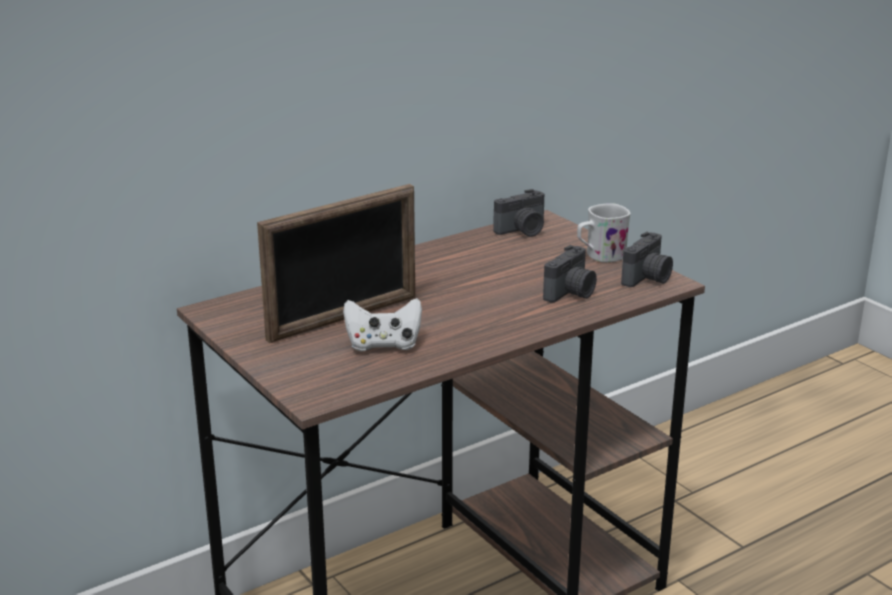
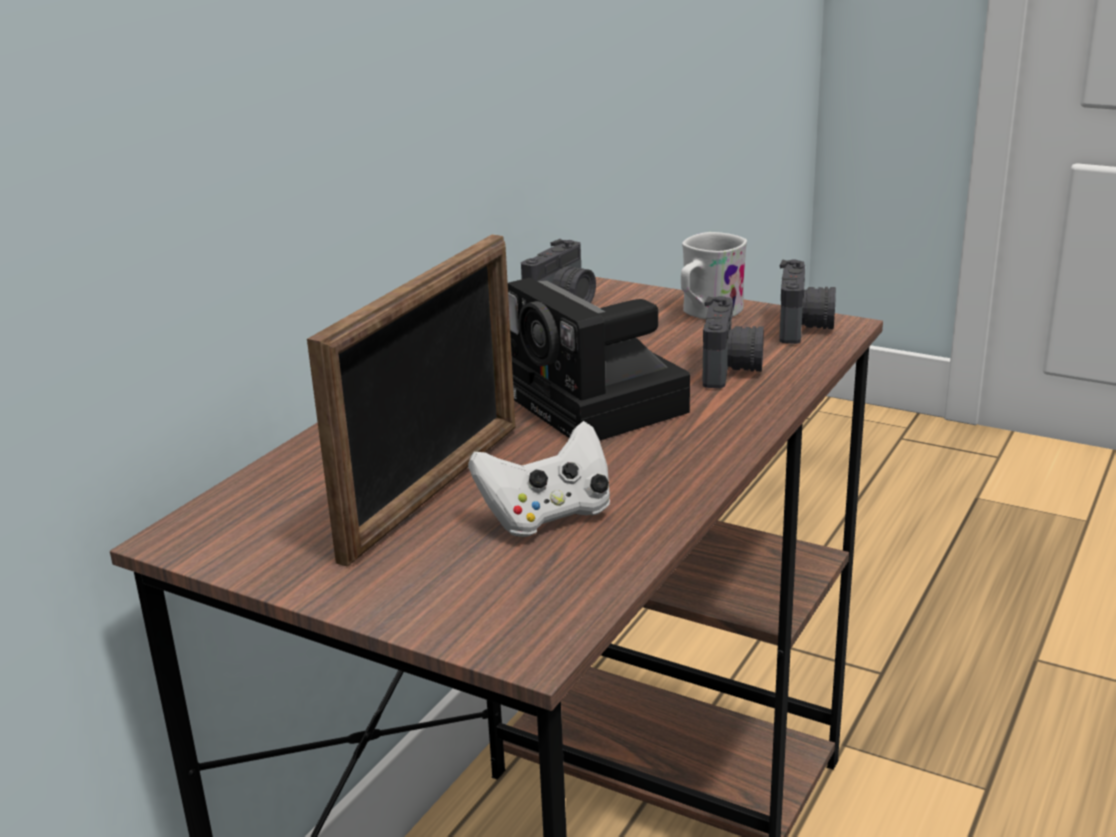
camera: 25 degrees left, 0 degrees up
(474, 295) = (599, 404): none -> camera

